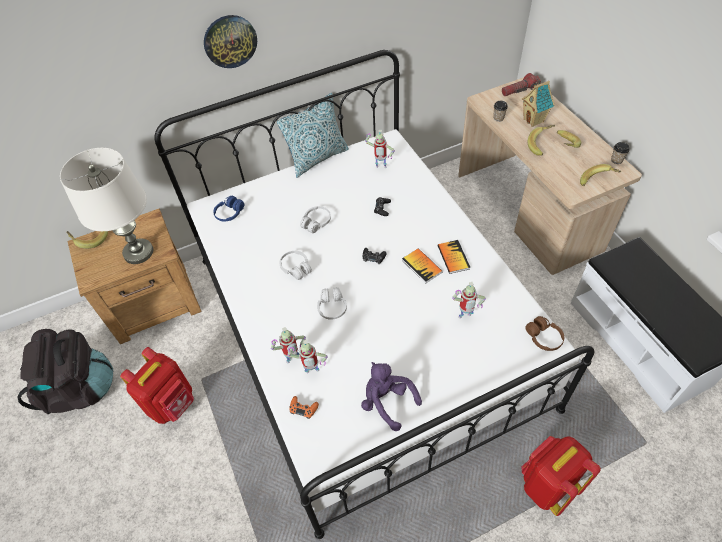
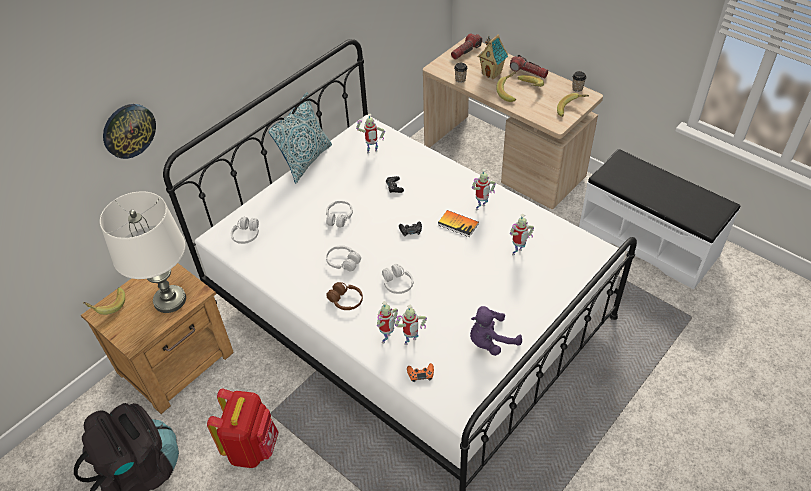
camera: 25 degrees left, 5 degrees down
(229, 213) = (246, 235): blue headphones -> white headphones
(230, 41) = (221, 61): wall clock -> wall clock (128, 130)
(387, 402) = (490, 342): purple plush toy -> purple plush toy turned 45 degrees counterclockwise
(453, 257) = (481, 208): book -> toy robot
(543, 337) = (589, 247): brown headphones -> brown headphones (346, 300)
(547, 485) = (632, 380): red backpack -> none
(572, 128) = (528, 72): none -> flashlight

